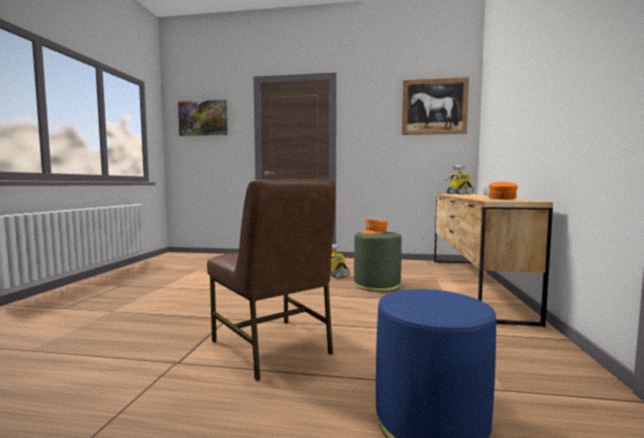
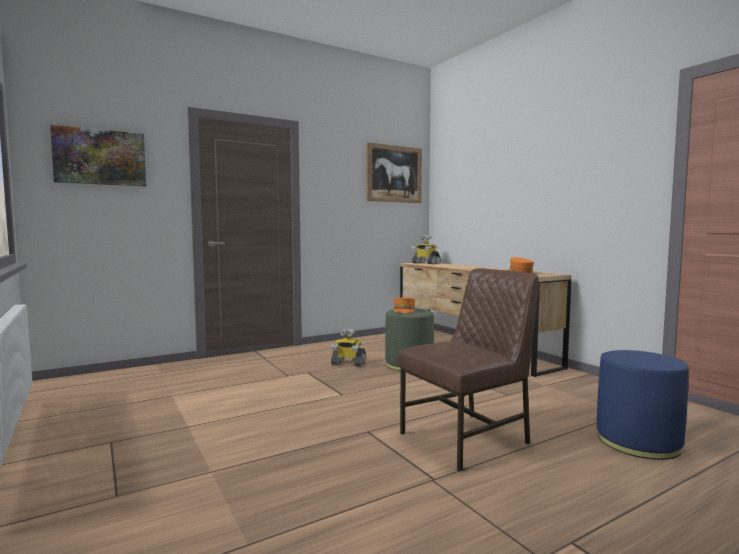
camera: 40 degrees left, 0 degrees up
(272, 347) = (467, 438): brown chair -> brown chair turned 45 degrees counterclockwise

